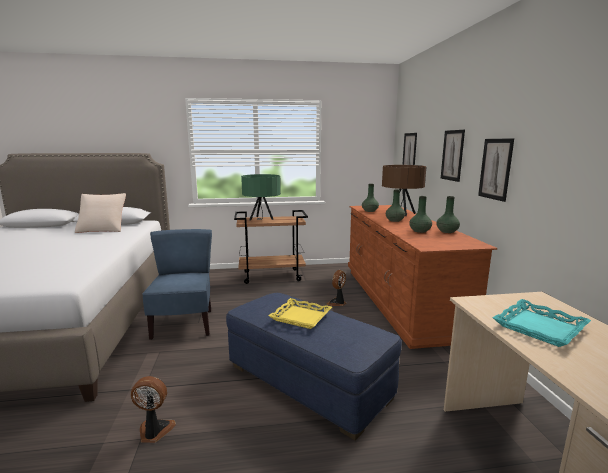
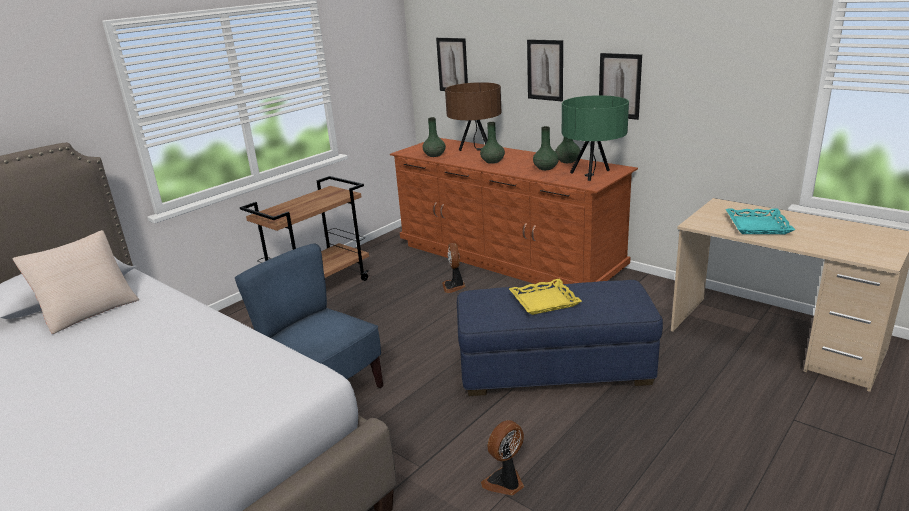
camera: 40 degrees left, 10 degrees up
(262, 219) = (293, 207): green table lamp -> green table lamp (593, 174)

